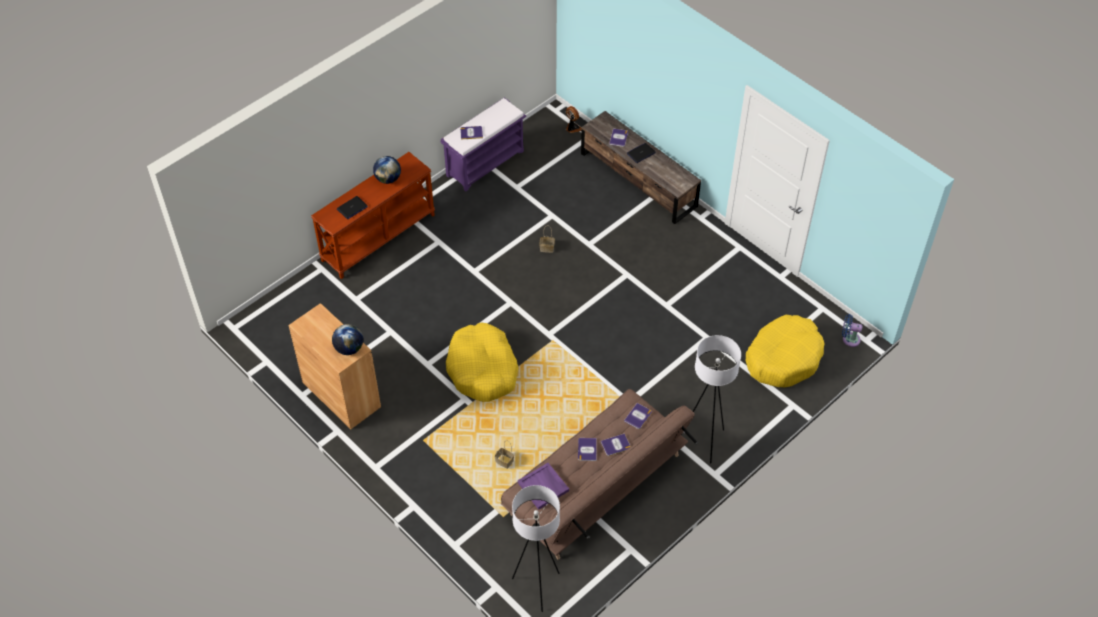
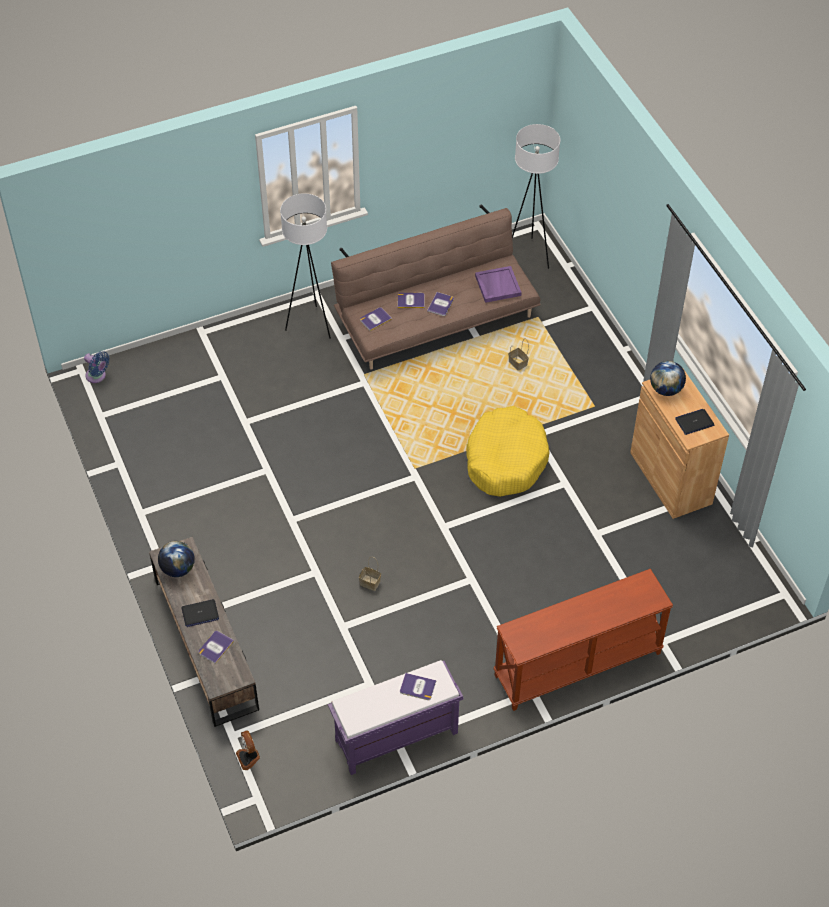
camera: 160 degrees left, 0 degrees up
(352, 208) = (616, 598): laptop -> laptop (694, 422)
(388, 179) = (558, 628): globe -> globe (178, 569)
(783, 358) = (179, 378): yellow dog bed -> none

